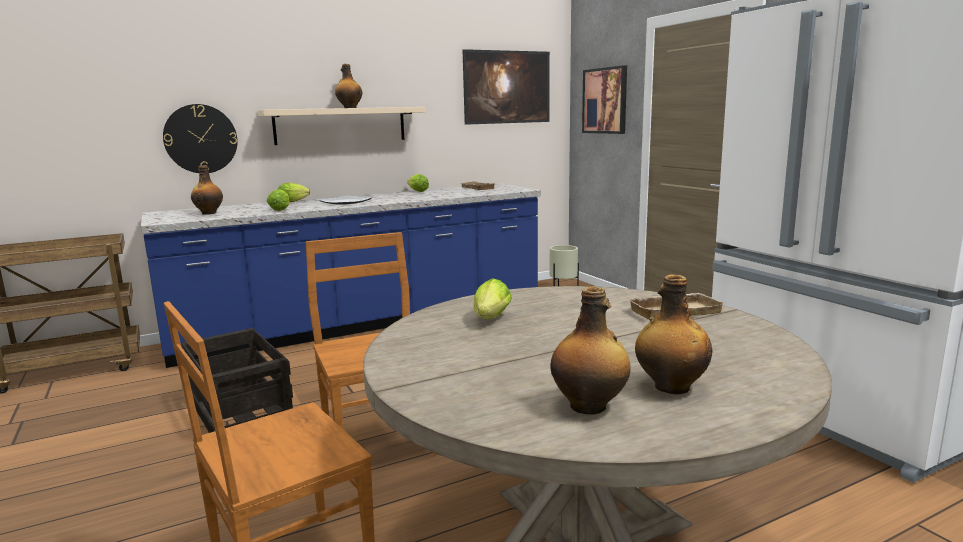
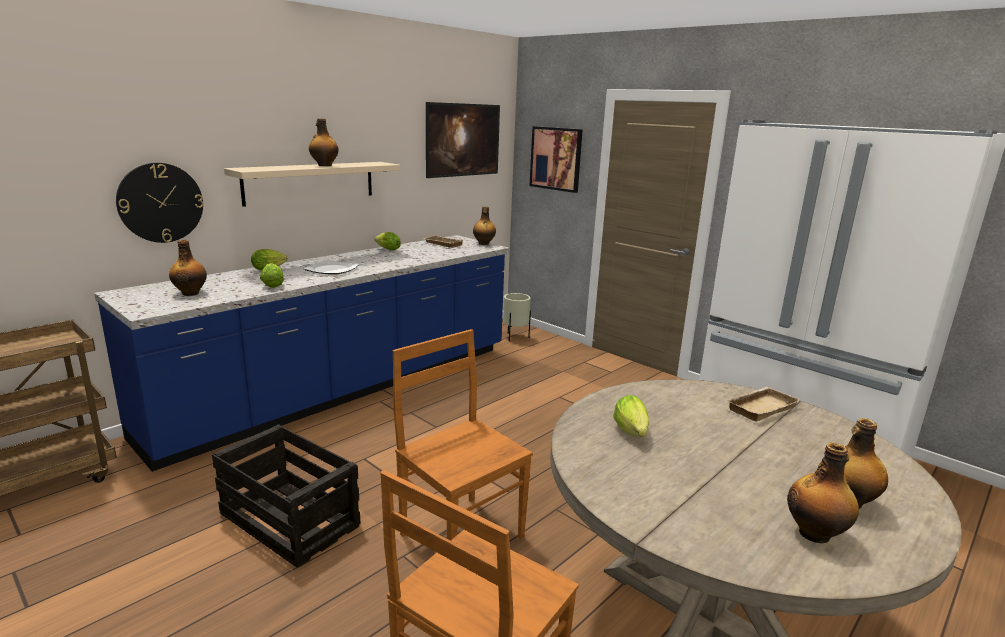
camera: 20 degrees left, 5 degrees up
(518, 188) = (483, 243): none -> bottle

